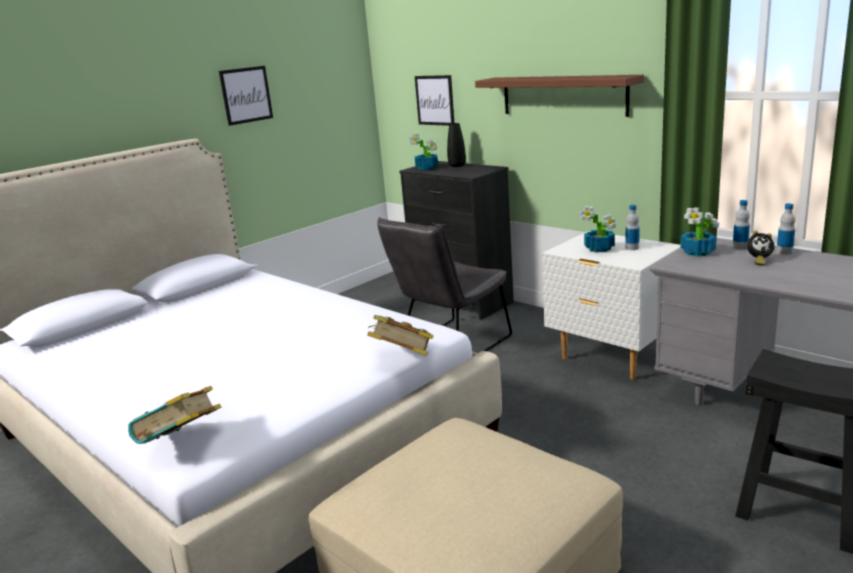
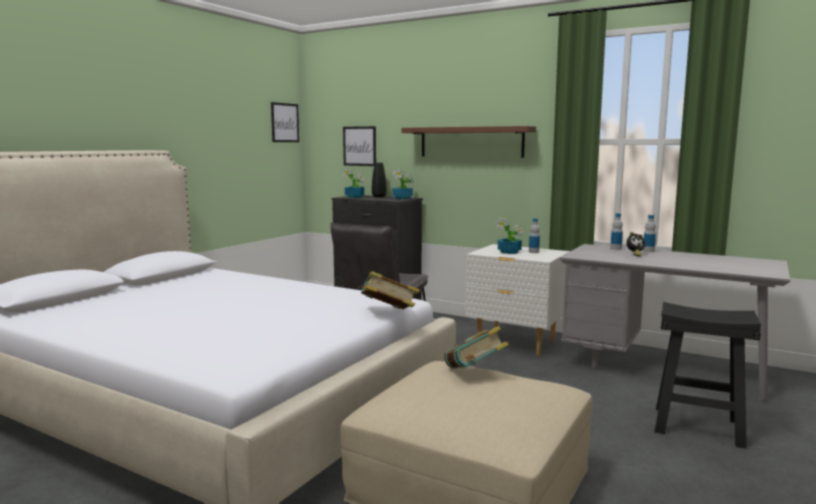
camera: 15 degrees left, 10 degrees down
(182, 443) = (221, 363): book -> book (474, 373)
(246, 95) = (207, 123): picture -> picture (285, 122)
(698, 252) = (588, 250): potted plant -> potted plant (403, 198)

